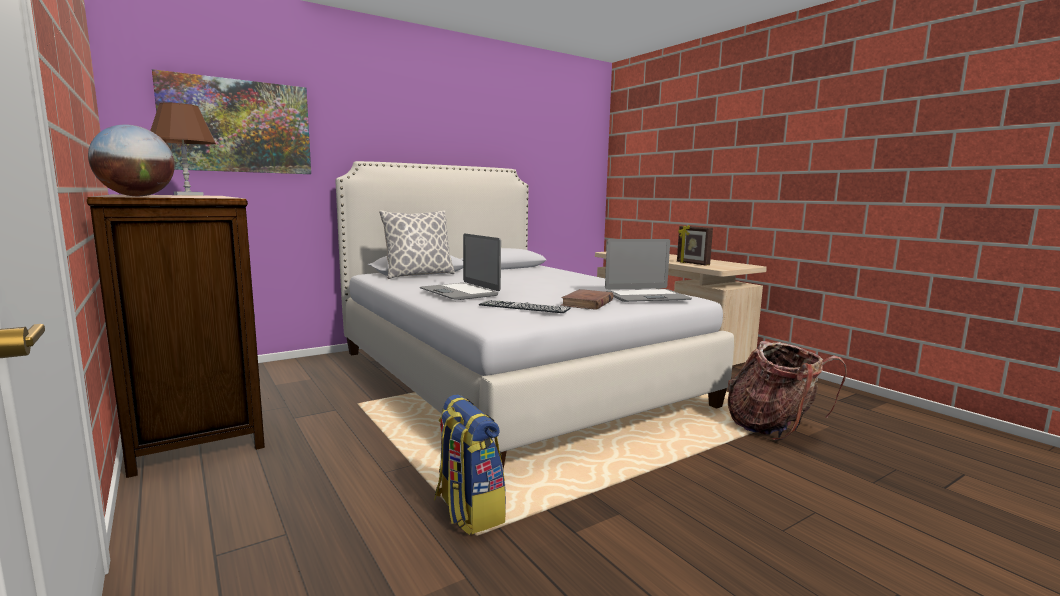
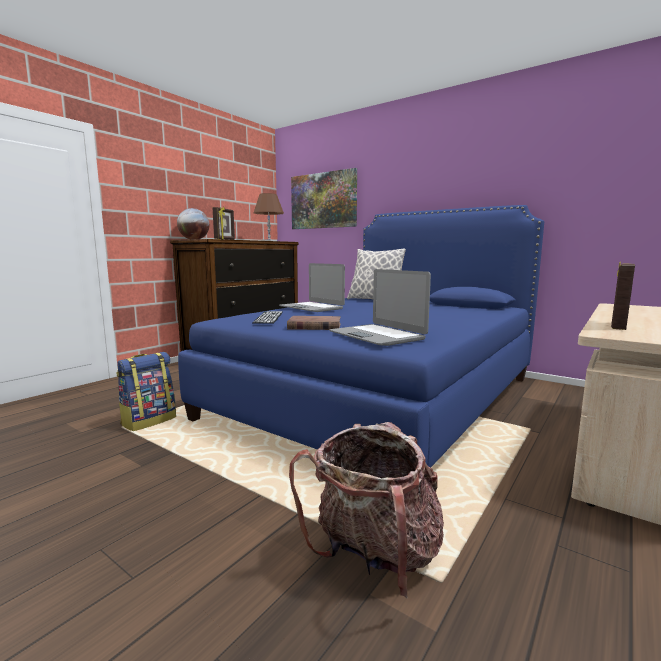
camera: 70 degrees right, 0 degrees up
(215, 197) = (225, 239): none -> picture frame
(460, 292) = (311, 308): laptop -> laptop turned 75 degrees counterclockwise
(510, 377) = (379, 396): white bed -> blue bed

